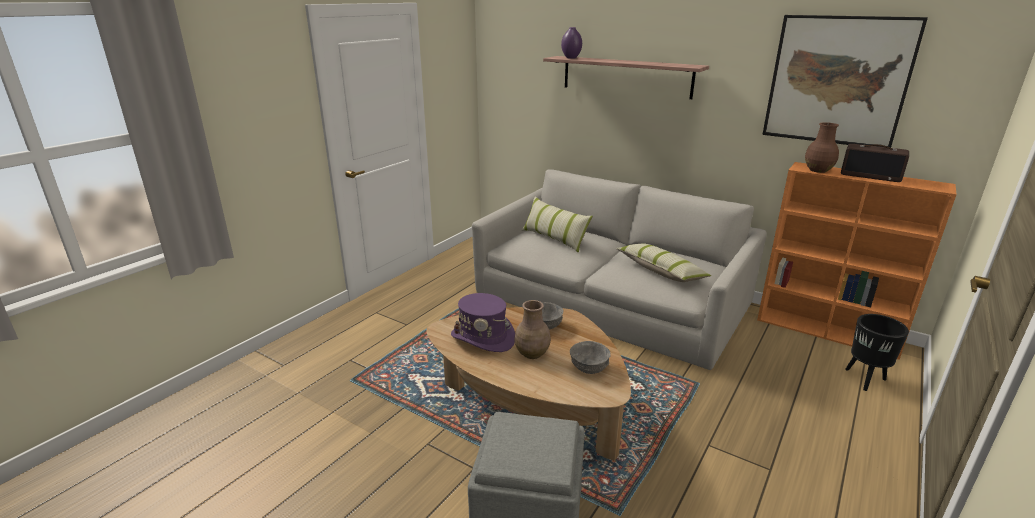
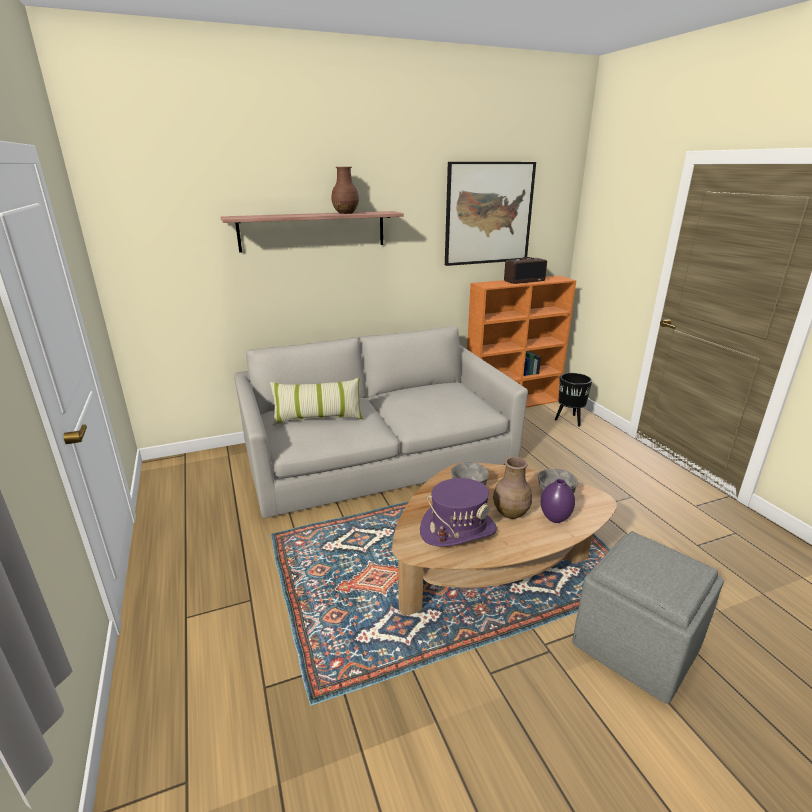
camera: 55 degrees left, 0 degrees up
(570, 58) = (251, 216): purple vase -> purple vase (554, 519)
(661, 271) = (441, 403): pillow -> none
(818, 170) = (497, 284): brown vase -> brown vase (346, 213)

